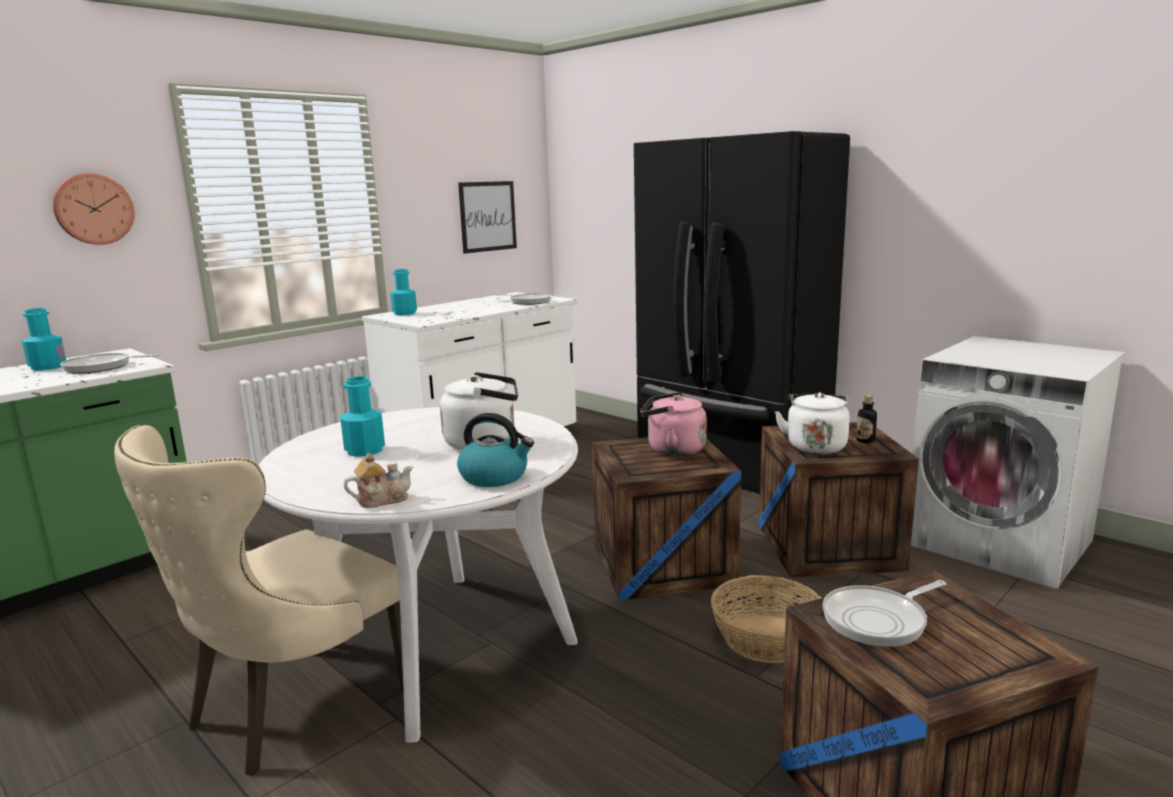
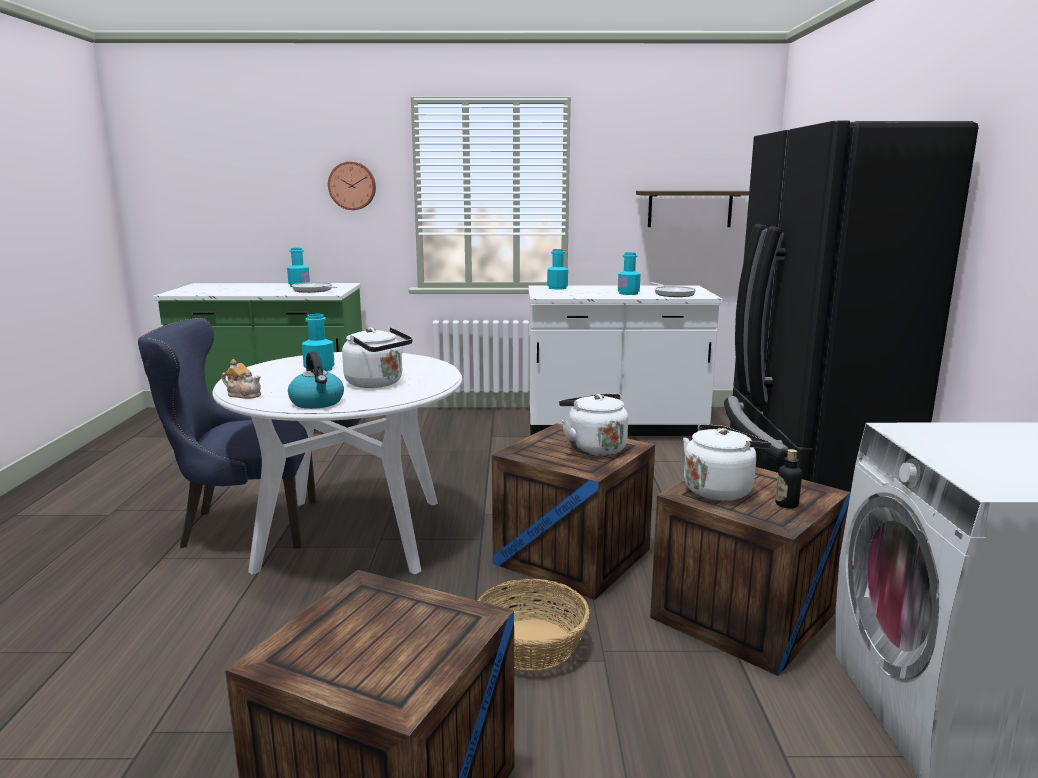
camera: 45 degrees right, 0 degrees up
(290, 707) = (245, 526): beige chair -> blue chair
(488, 216) = (690, 209): picture -> shelf
(490, 307) = (628, 293): none -> turquoise bottle
(672, 449) = (593, 448): pink kettle -> white kettle
(878, 620) = (377, 609): frying pan -> none

